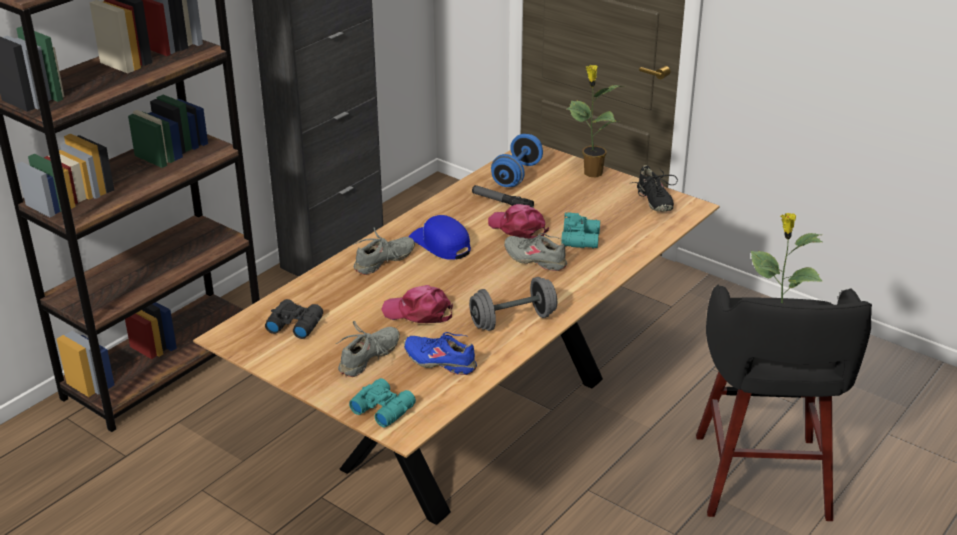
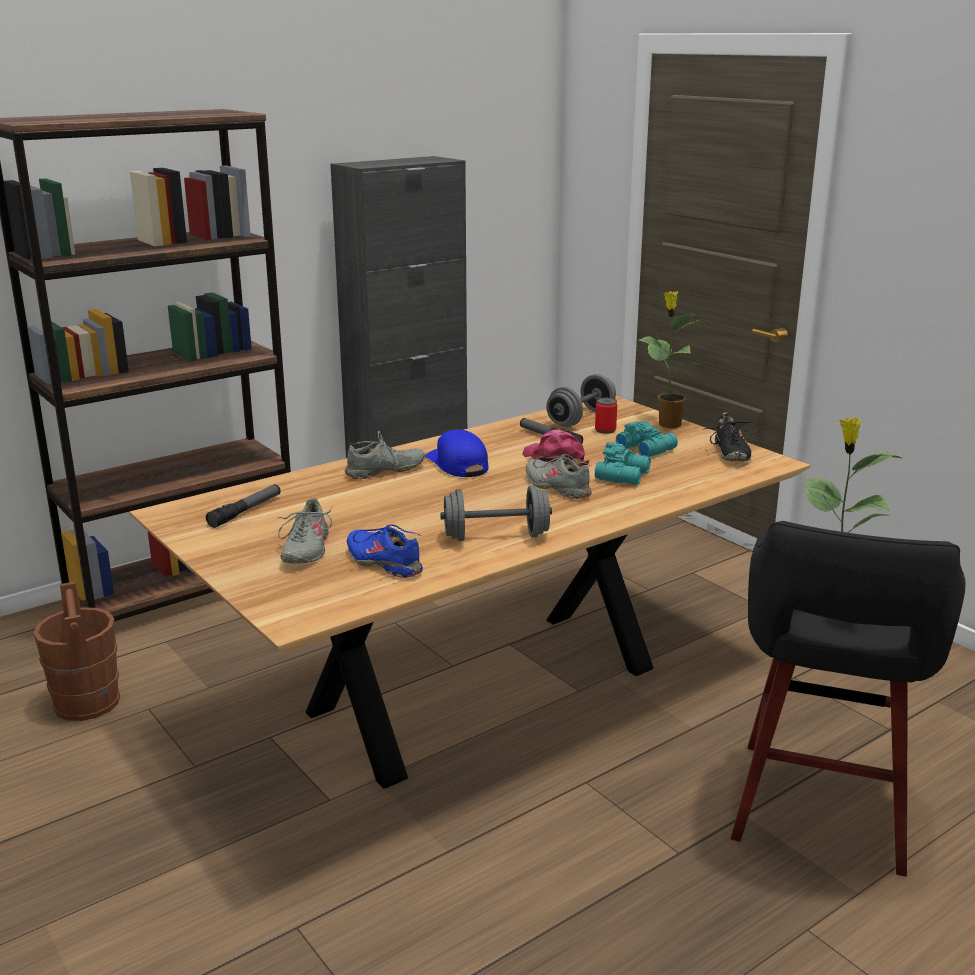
camera: 15 degrees right, 10 degrees down
(143, 493) = (87, 702): none -> brown bucket
(294, 325) = (245, 511): black binoculars -> flashlight
(369, 358) = (305, 549): grey shoe -> grey shoe turned 135 degrees clockwise
(382, 408) = (284, 597): turquoise binoculars -> turquoise binoculars (646, 448)
(418, 312) = (391, 517): pink cap -> none
(517, 175) = (581, 418): blue dumbbell -> grey dumbbell
(543, 187) = (605, 430): none -> can

